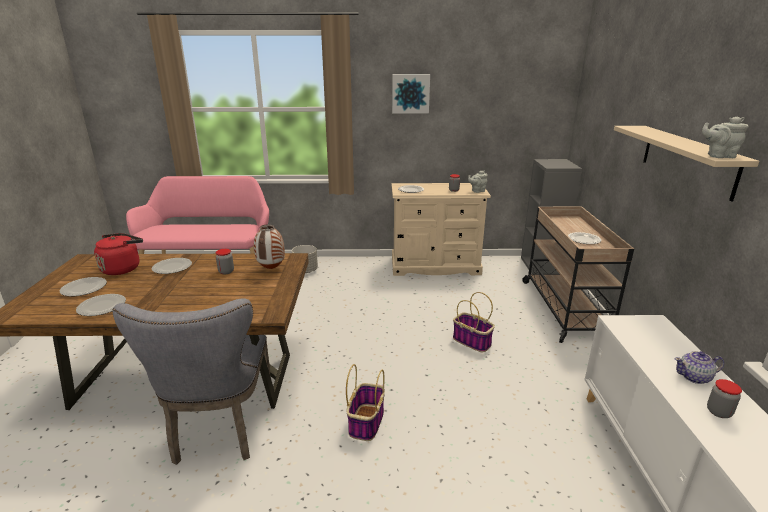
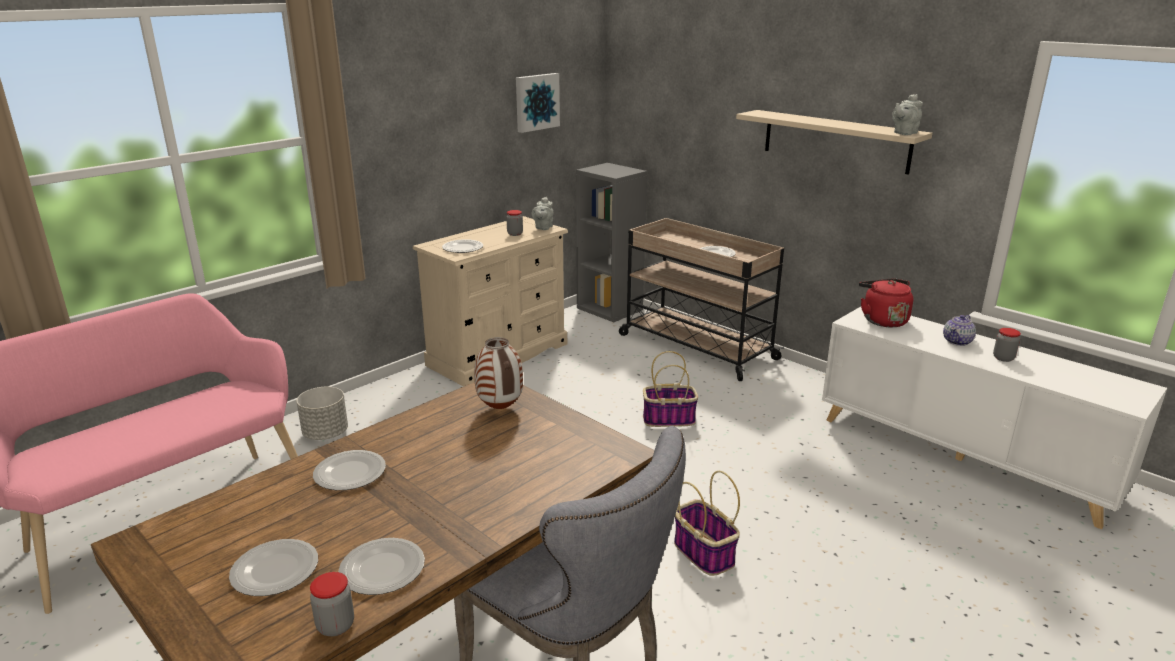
camera: 45 degrees left, 0 degrees up
(123, 268) = (263, 514): red kettle -> red kettle (882, 320)
(226, 271) = (448, 439): jar -> jar (335, 626)
(410, 93) = (420, 98): picture -> picture (536, 102)

